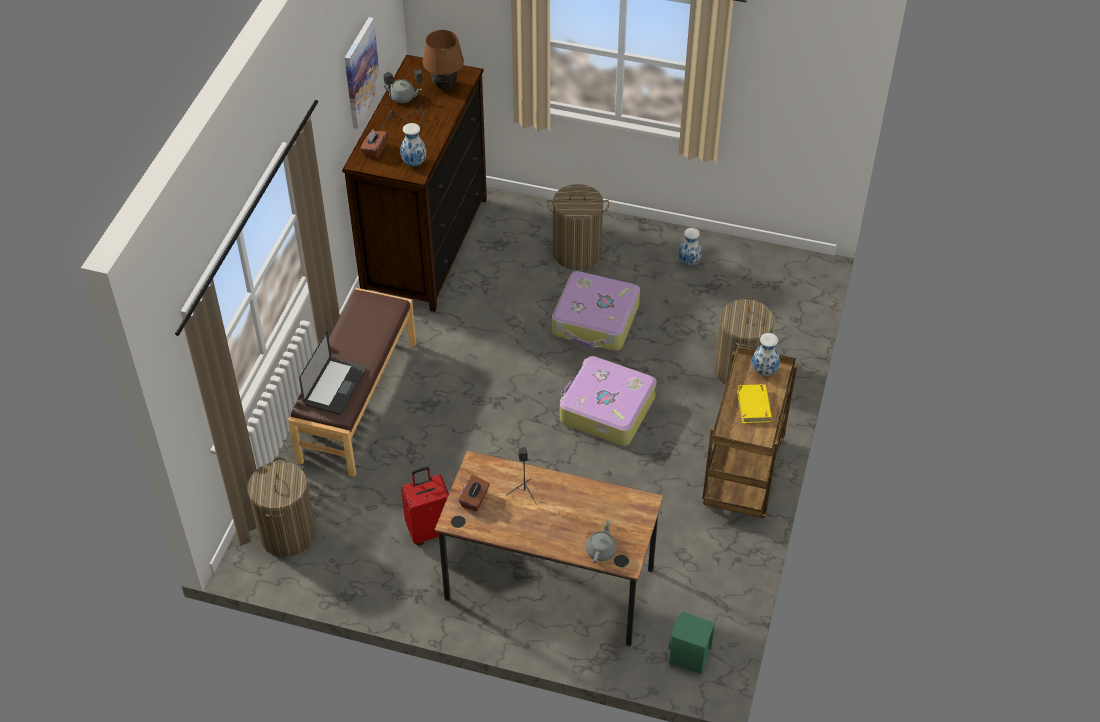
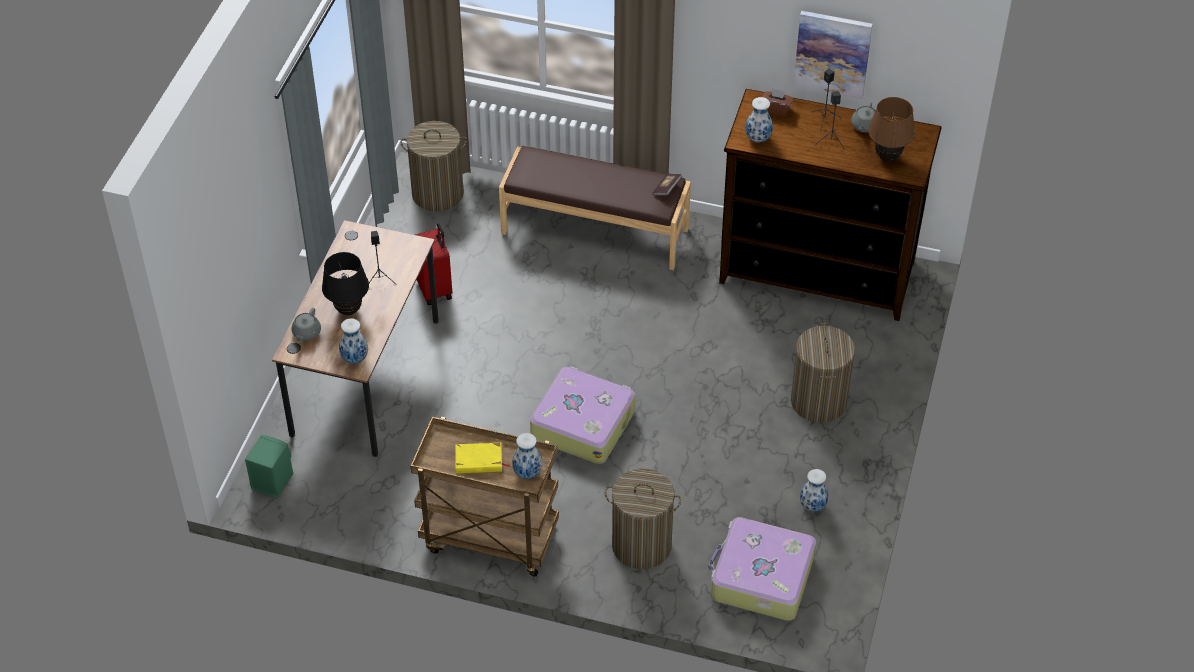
camera: 90 degrees right, 0 degrees up
(335, 387) = (552, 171): laptop -> none
(370, 301) = (667, 189): none -> book
(475, 500) = (374, 245): brown tissue box -> none
(568, 516) = (348, 311): none -> black table lamp
(596, 321) = (712, 417): suitcase -> suitcase (760, 578)
(601, 550) = (306, 333): grey teapot -> grey teapot turned 90 degrees clockwise
(634, 507) = (354, 359): none -> vase

